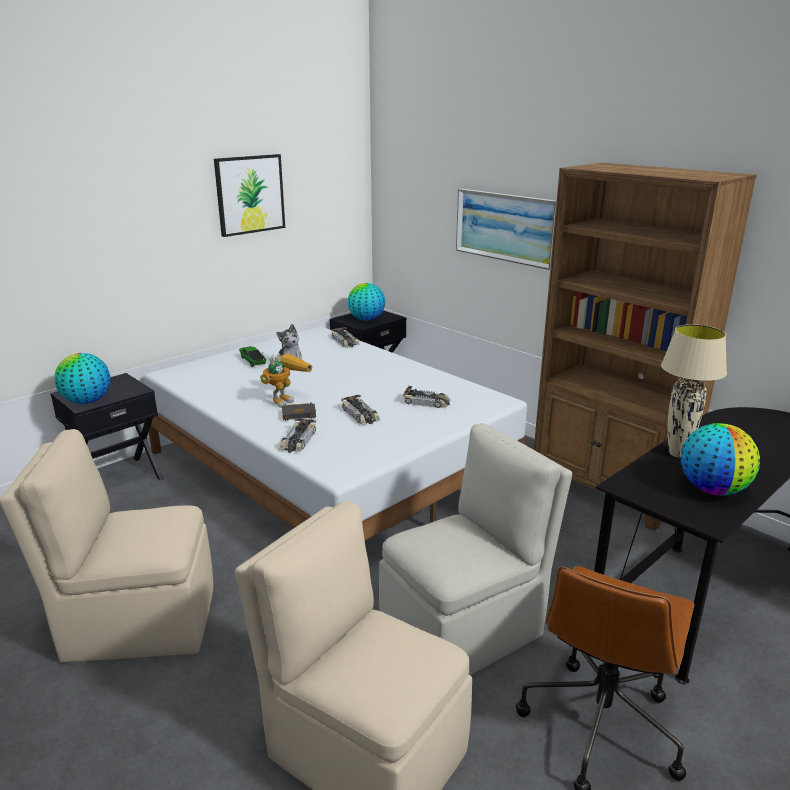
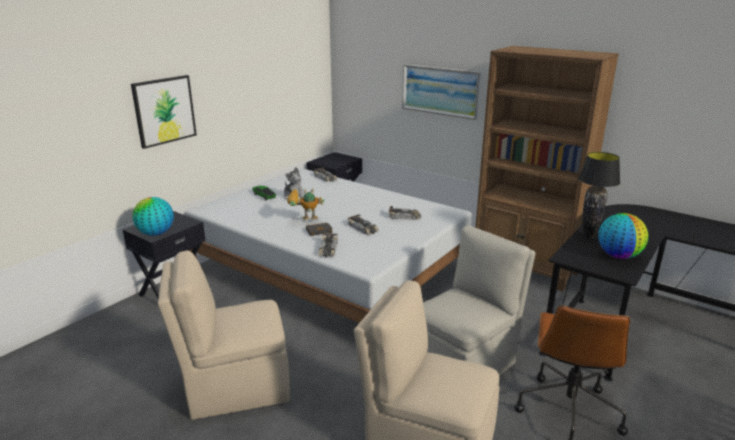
camera: 10 degrees left, 0 degrees up
(250, 194) = (253, 72): picture -> picture (164, 110)
(285, 399) = (304, 221): toy robot -> toy robot turned 120 degrees counterclockwise
(366, 320) = (334, 161): globe -> none
(676, 454) = (588, 236): beige table lamp -> black table lamp

